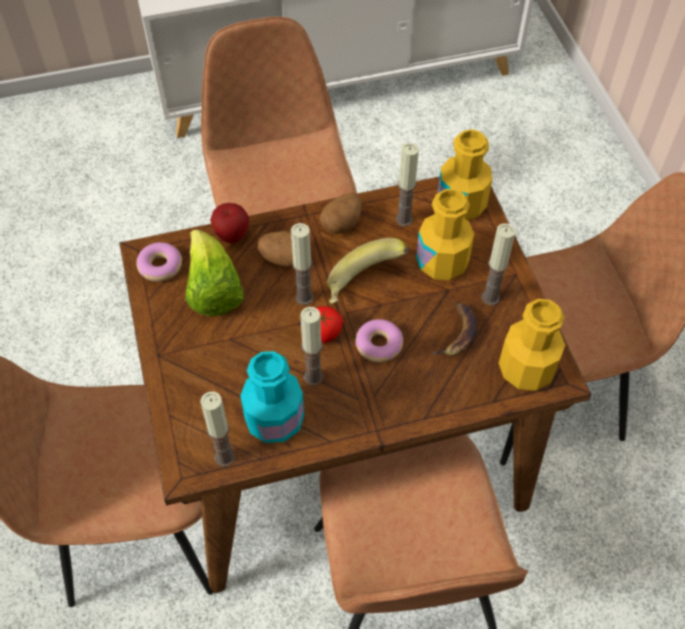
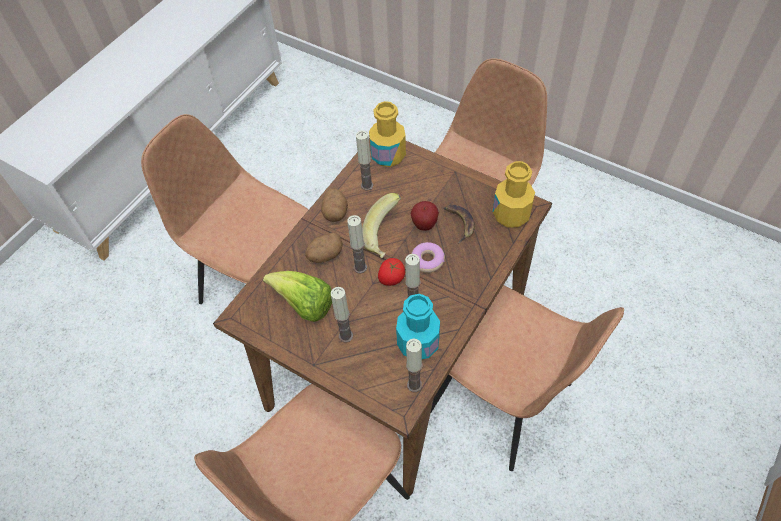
camera: 40 degrees left, 0 degrees up
(160, 266) = (256, 316): donut -> none
(232, 236) = (280, 266): apple -> apple (424, 225)
(442, 262) = (412, 193): yellow bottle -> none
(490, 297) = (455, 192): candle -> candle (346, 336)

